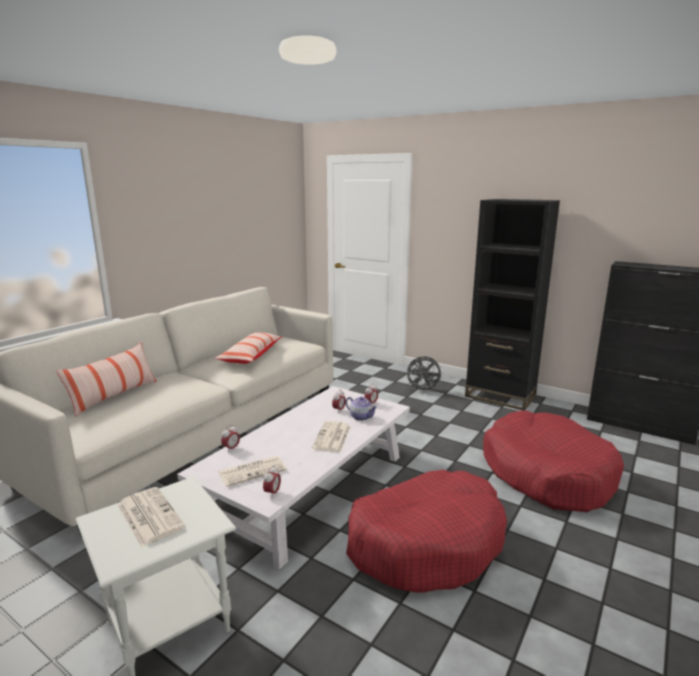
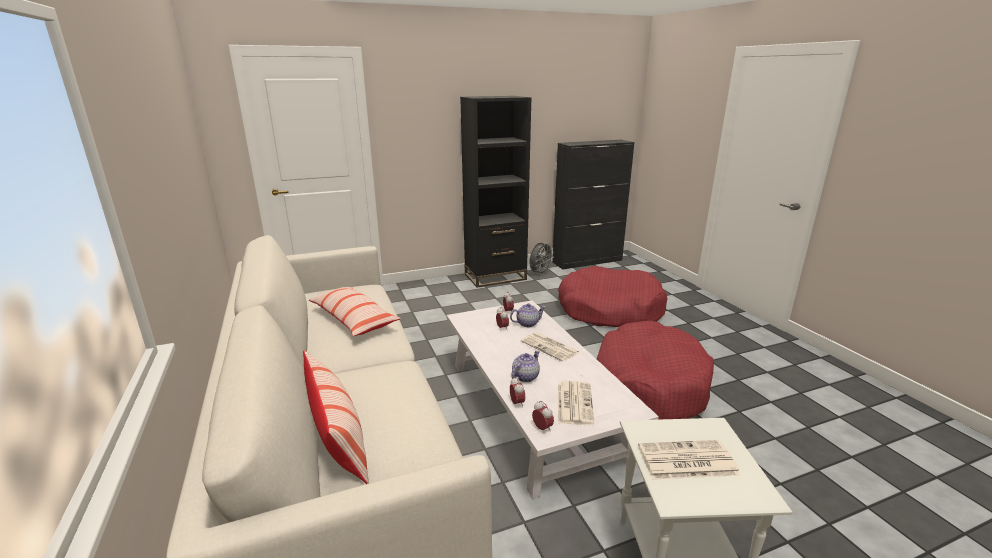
camera: 55 degrees left, 5 degrees up
(272, 441) = (525, 376): none -> teapot
(272, 493) = (622, 403): alarm clock -> alarm clock (542, 428)
(423, 390) = (441, 296): grey fan -> grey fan (540, 273)

